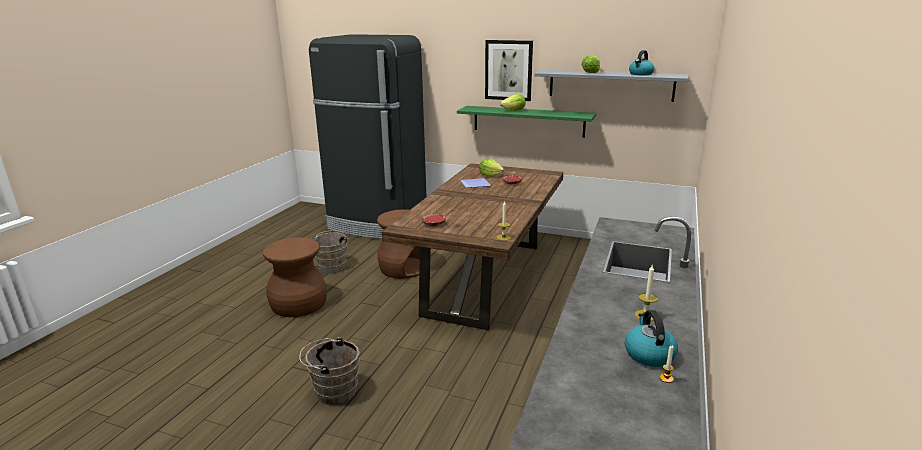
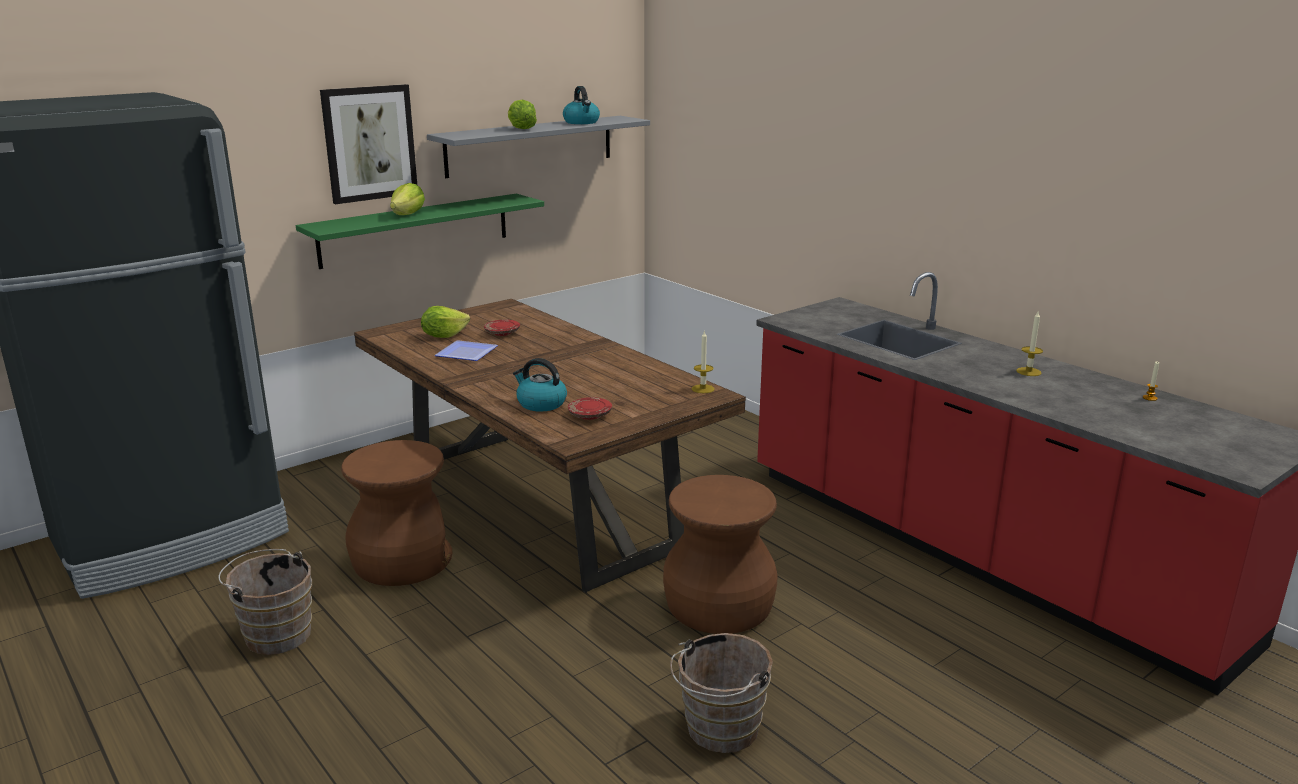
camera: 60 degrees left, 0 degrees up
(298, 304) = (379, 712): brown stool -> brown stool (719, 606)
(648, 354) = (1104, 392): kettle -> kettle (540, 403)

